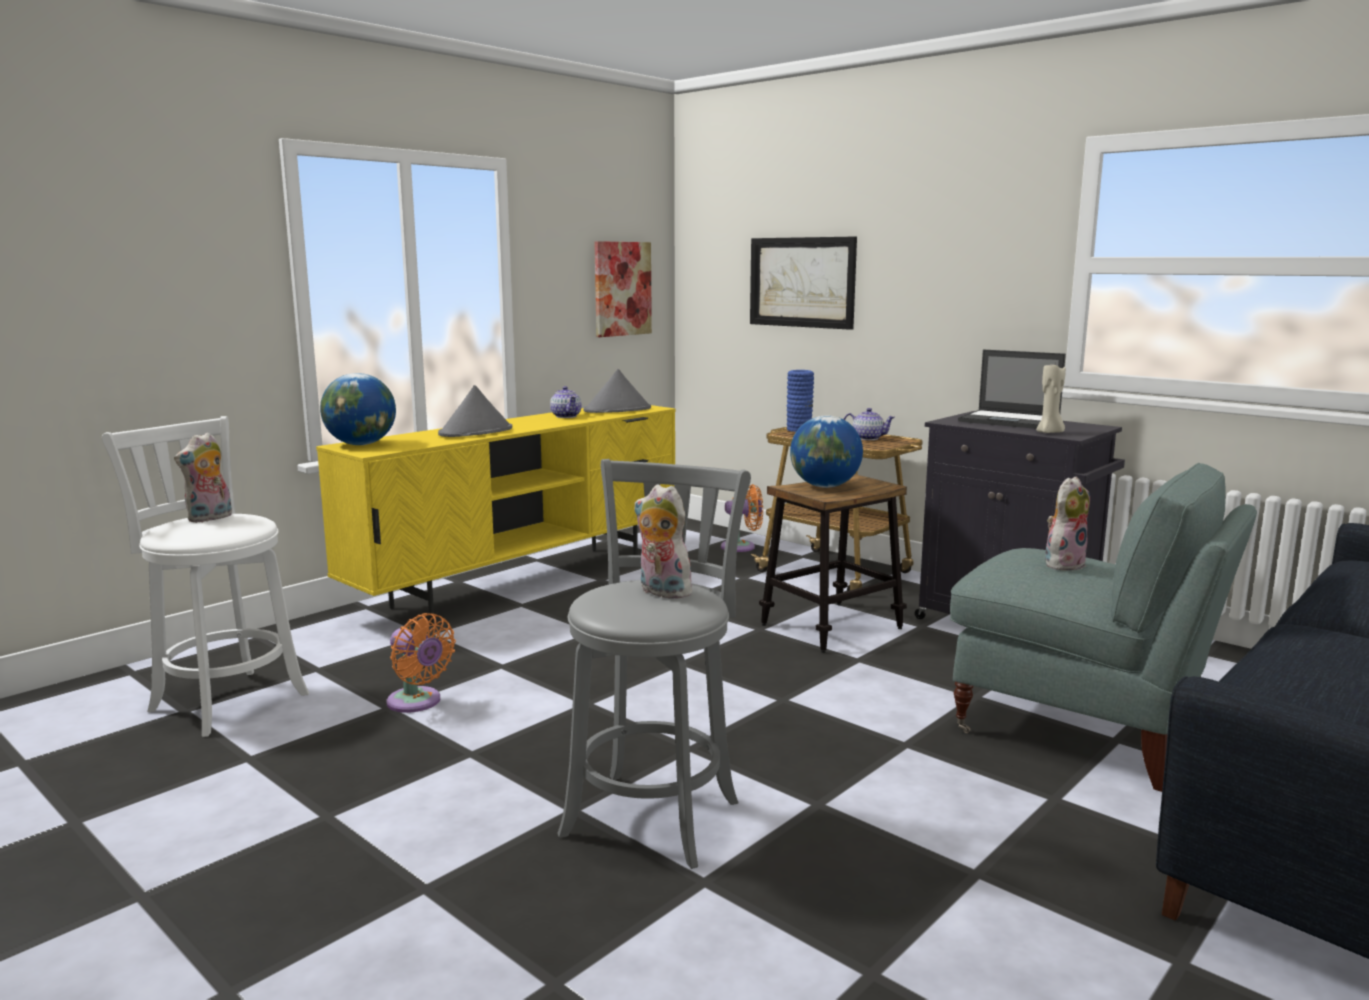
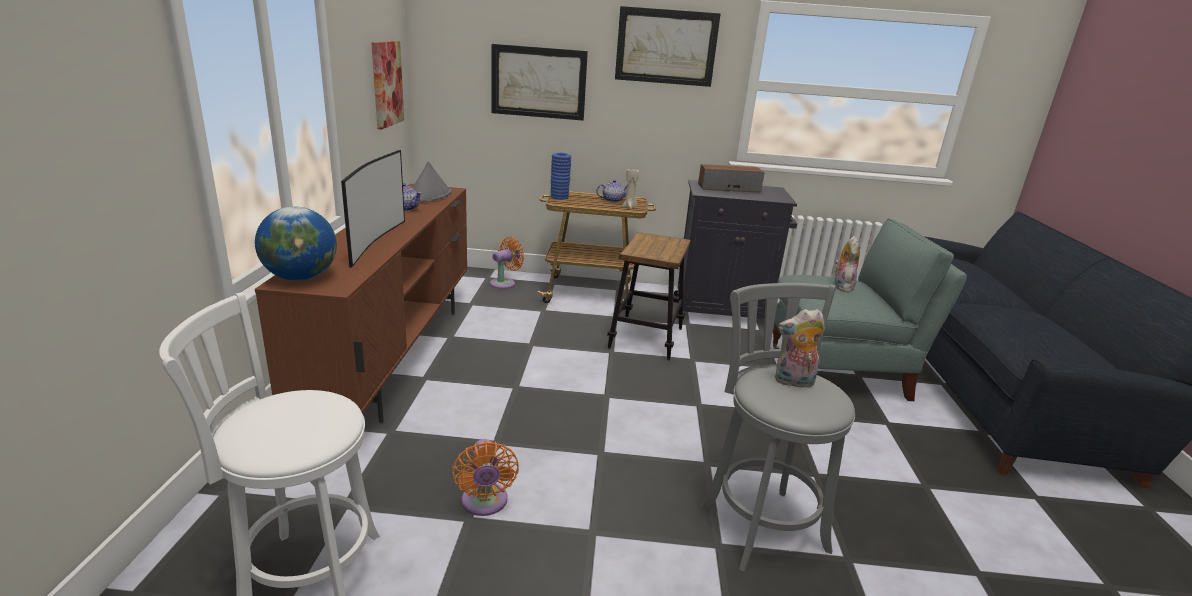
camera: 40 degrees left, 10 degrees up
(210, 518) = (275, 412): plush toy -> none
(417, 703) = (484, 503): orange fan -> orange fan turned 75 degrees clockwise
(476, 432) = (374, 241): grey hat -> television
(524, 583) = (396, 356): yellow tv stand -> brown tv stand
(825, 486) = (648, 247): globe -> none
(955, 221) = (666, 47): none -> picture
(1010, 421) = (728, 188): laptop -> speaker
(1049, 432) = (769, 197): beige candle -> beige candle (629, 207)

